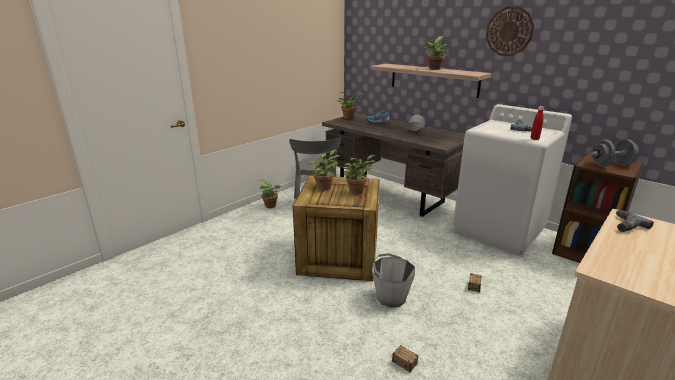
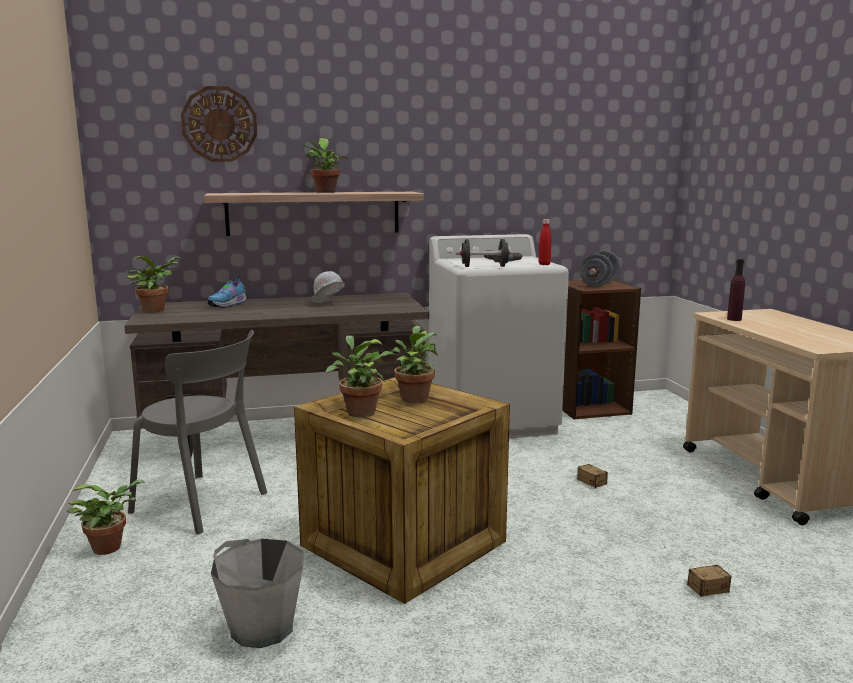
camera: 55 degrees left, 10 degrees down
(391, 297) = (559, 543): grey bucket -> grey bucket (261, 628)
(489, 131) = (484, 266): none -> black dumbbell
(509, 31) = (429, 129): wall clock -> wall clock (219, 124)
(624, 225) = (734, 319): power drill -> purple bottle

